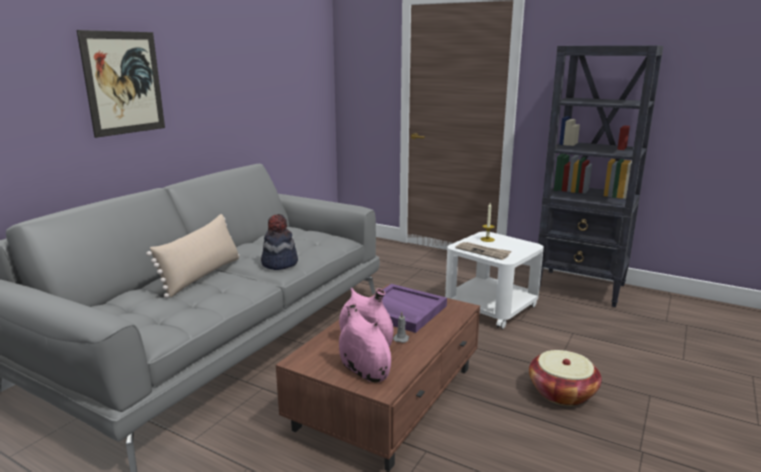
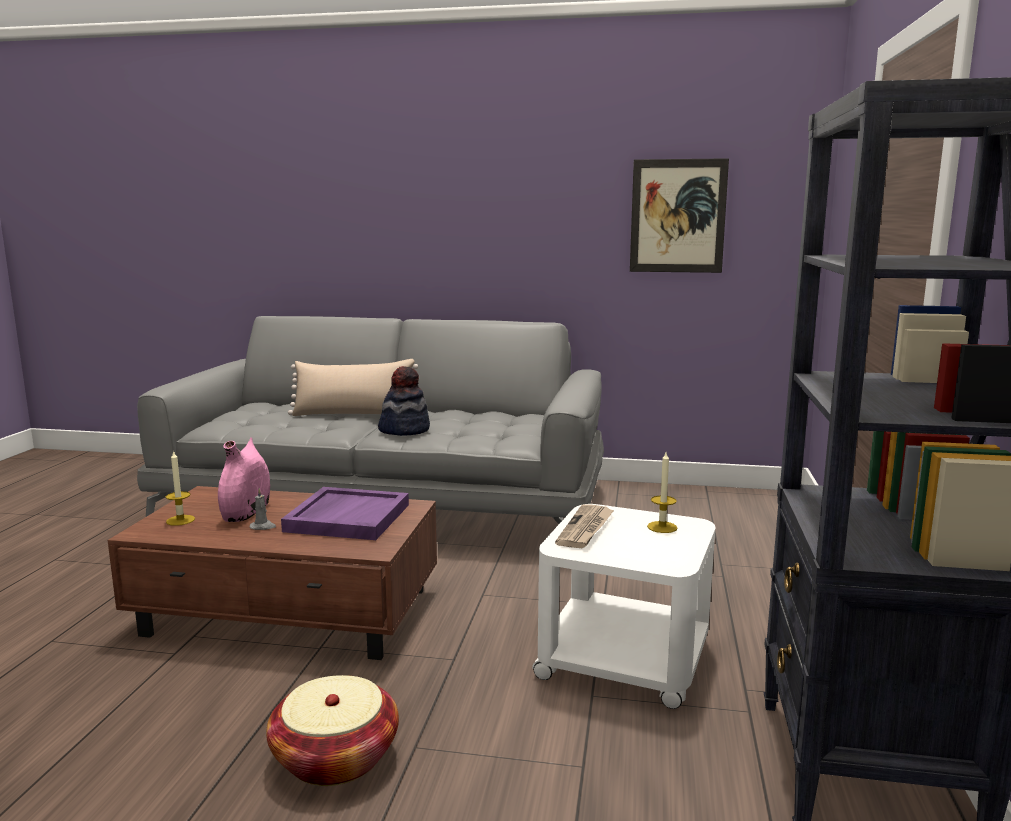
camera: 70 degrees right, 5 degrees down
(124, 83) = (413, 205): picture -> picture (677, 216)
(364, 371) = (180, 520): pink vase -> candle

